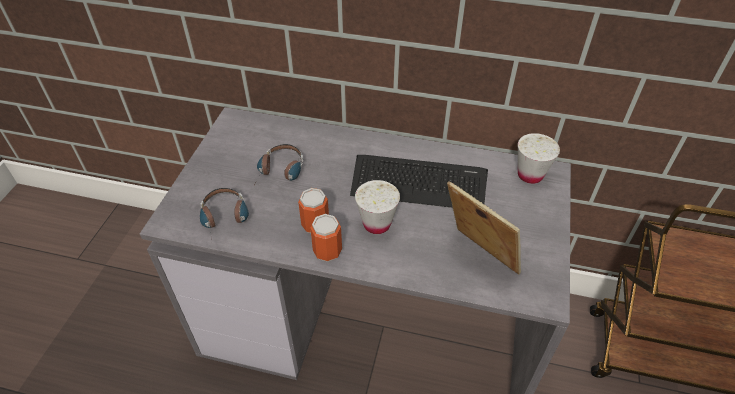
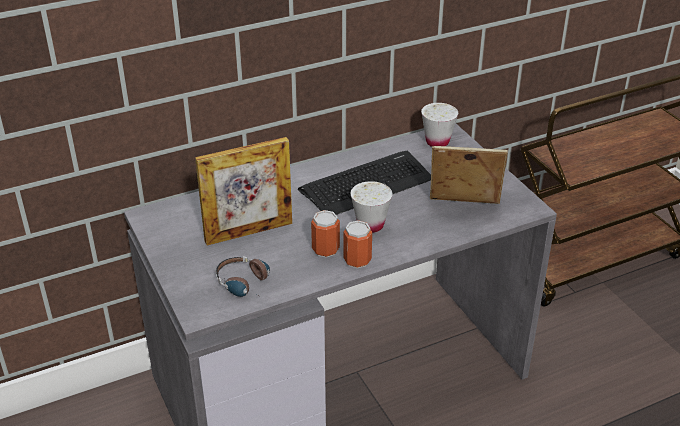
camera: 40 degrees left, 10 degrees down
(280, 173) = (249, 232): headphones -> picture frame

